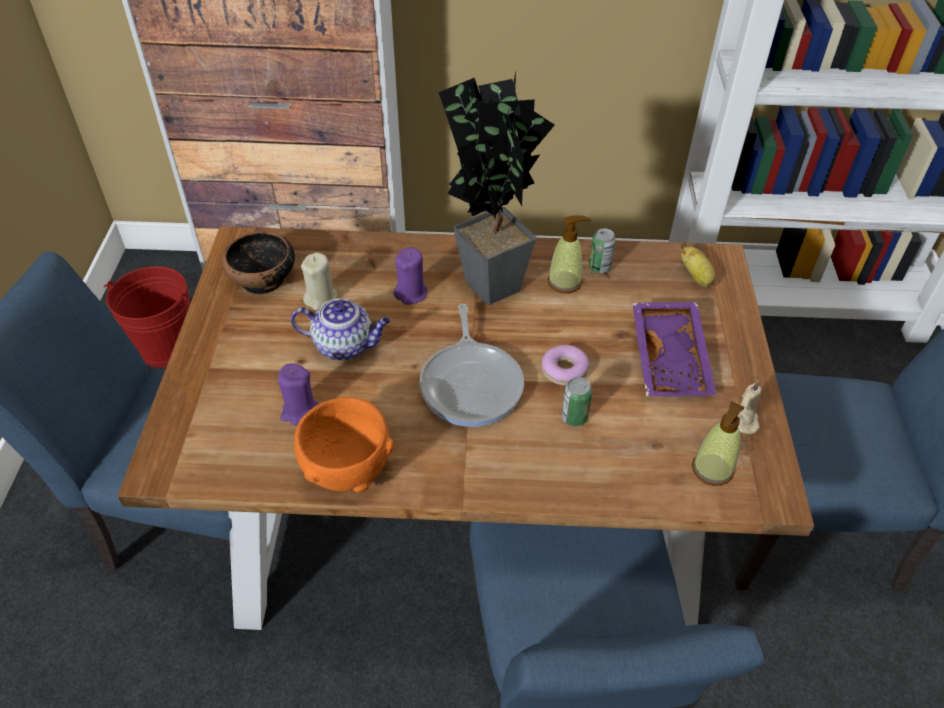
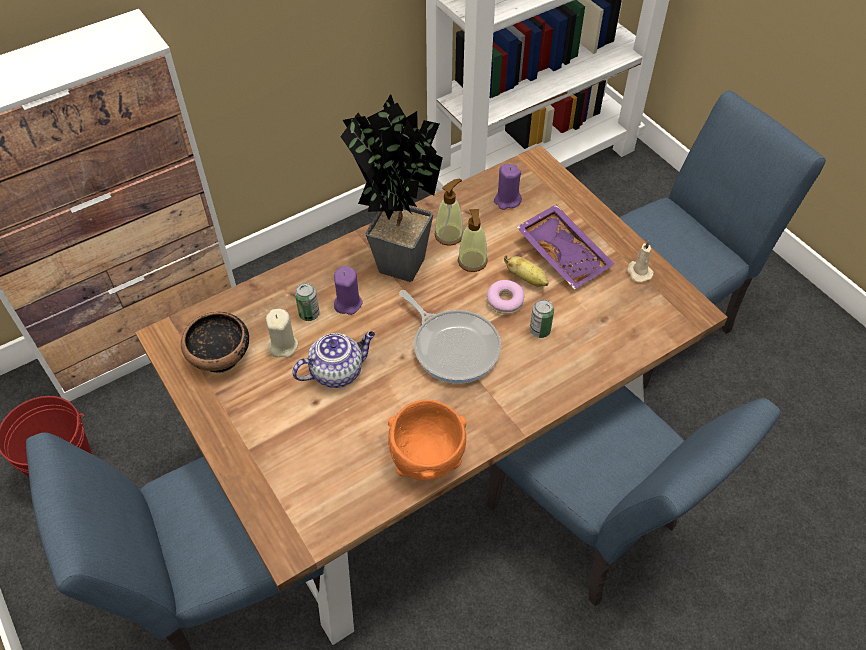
camera: 35 degrees left, 5 degrees up
(300, 412) = (353, 439): purple candle -> purple candle (507, 200)
(599, 267) = (462, 211): can -> can (309, 314)
(696, 277) = (531, 185): banana -> banana (527, 279)
(712, 469) = (647, 316): soap dispenser -> soap dispenser (472, 261)

